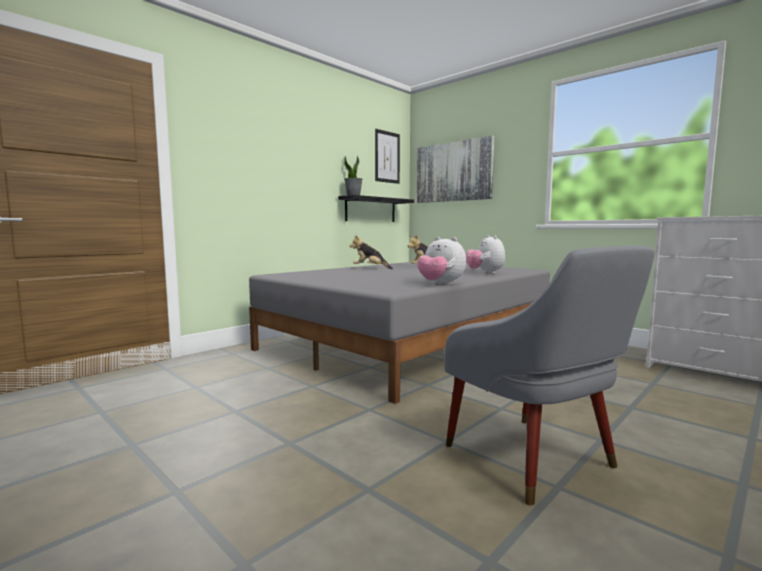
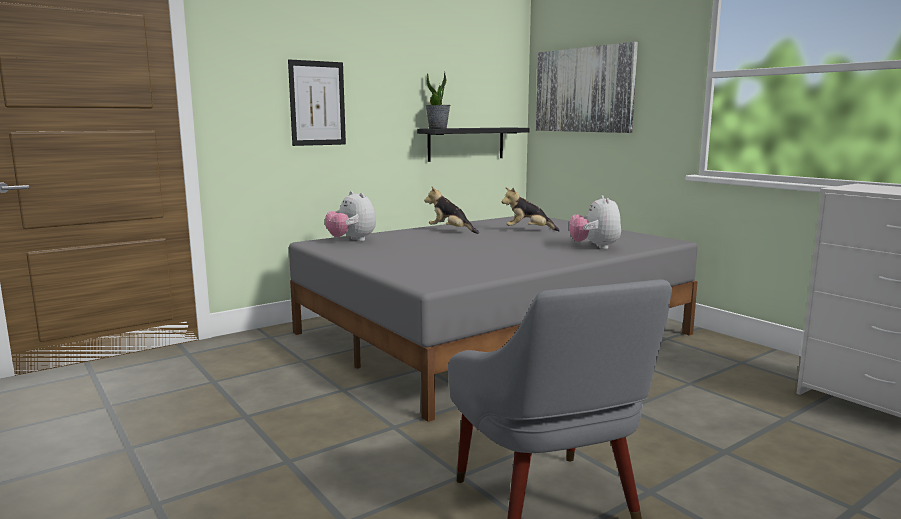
camera: 10 degrees right, 5 degrees up
(387, 157) = (492, 68): picture -> picture (317, 103)
(440, 284) = (506, 272): plush toy -> plush toy (351, 240)

